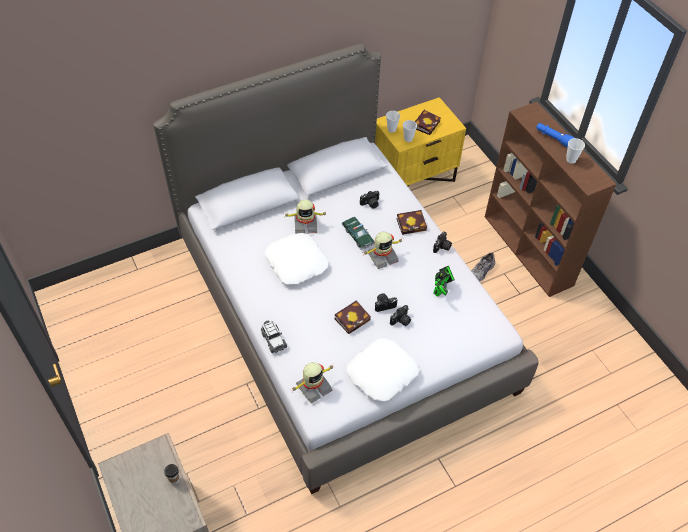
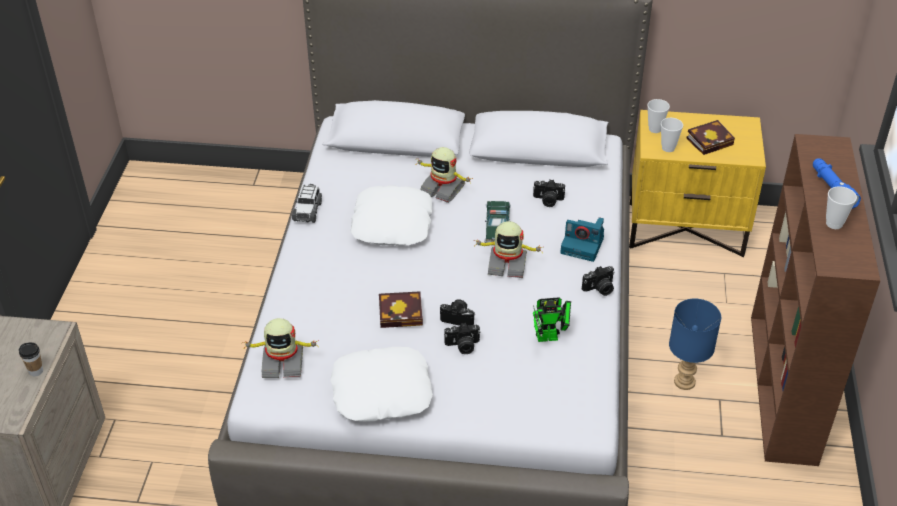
camera: 35 degrees right, 10 degrees down
(273, 340) = (286, 291): toy car -> toy car (308, 211)
(412, 224) = (583, 245): book -> camera
(481, 272) = (685, 382): grey shoe -> blue table lamp

